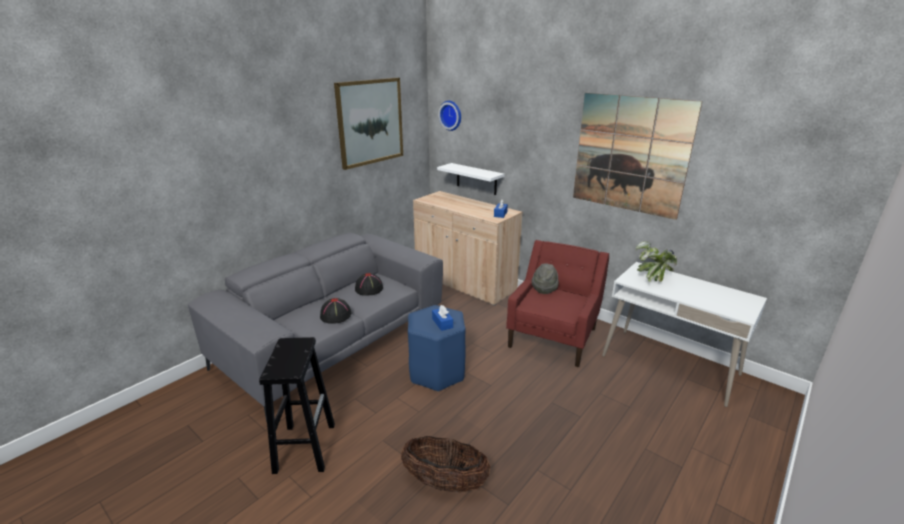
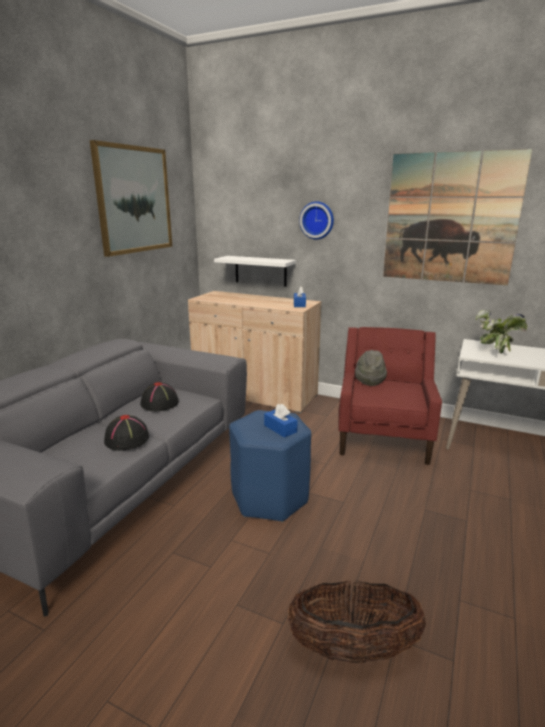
camera: 15 degrees left, 5 degrees down
(305, 447) = (120, 642): black stool -> none
(451, 115) = (225, 199): wall clock -> wall clock (317, 220)

